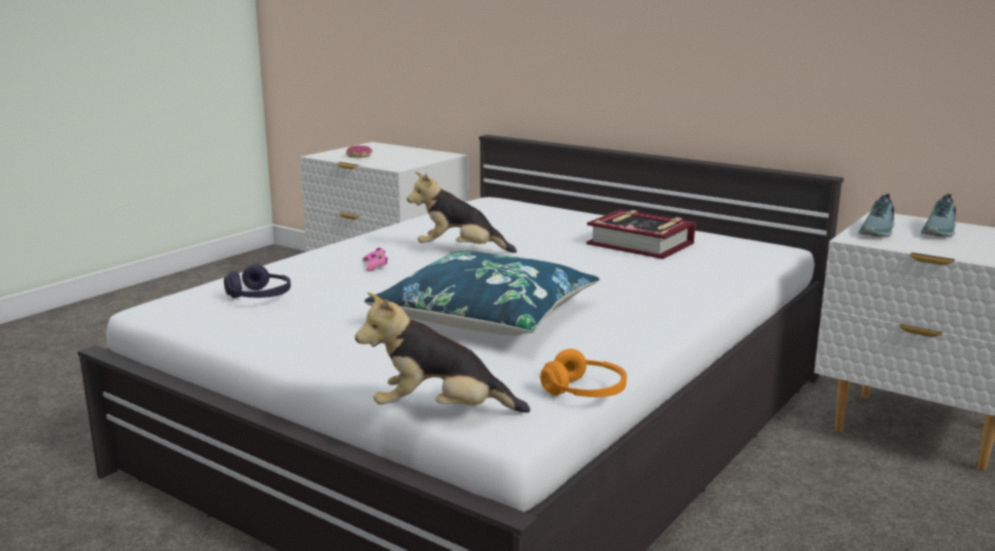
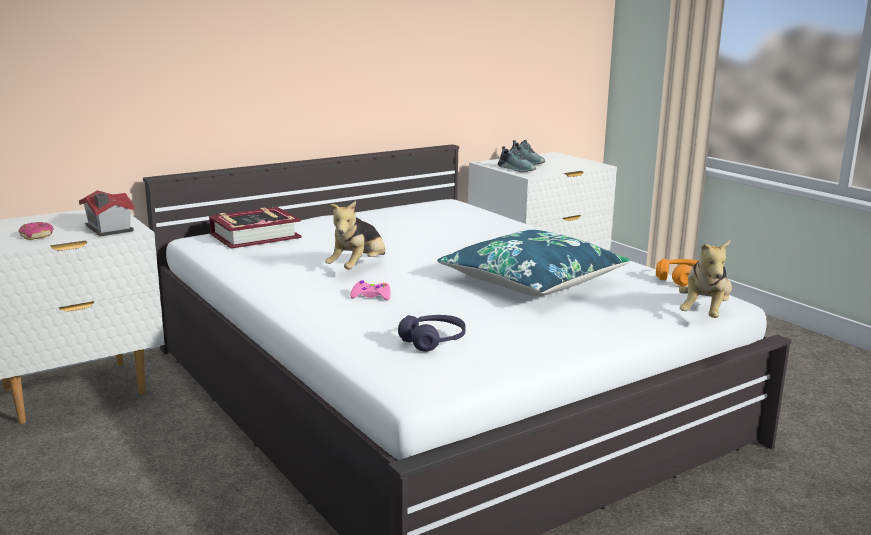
camera: 70 degrees left, 0 degrees up
(393, 163) = (108, 229): none -> toy house
(640, 244) = (401, 223): book -> book (255, 236)

